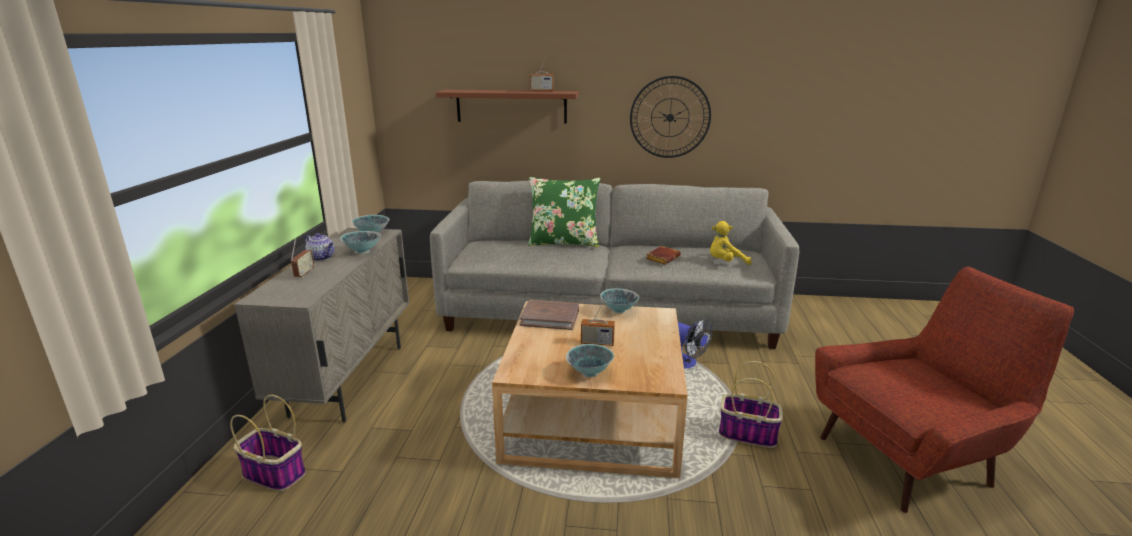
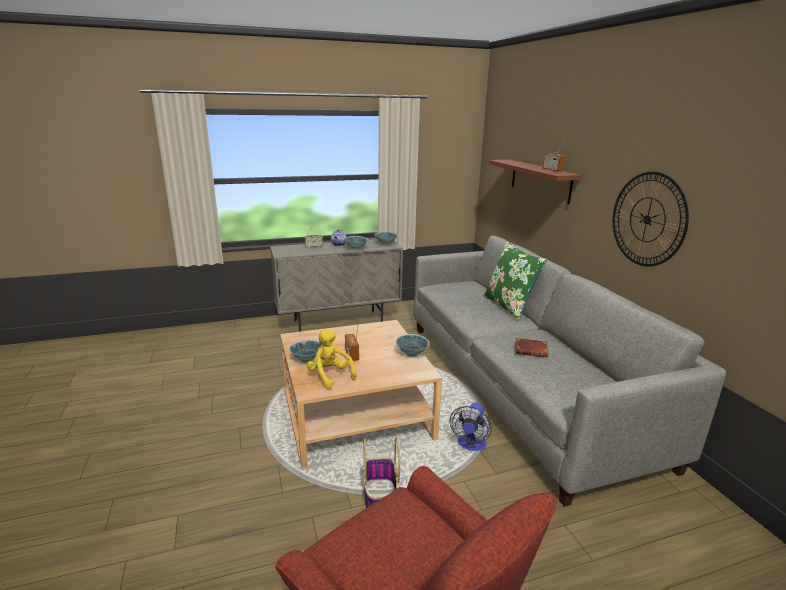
camera: 65 degrees right, 0 degrees up
(273, 474) = (252, 333): basket -> none
(550, 317) = (377, 332): brown book -> none
(725, 262) = (568, 385): yellow plush toy -> yellow plush toy (330, 376)

